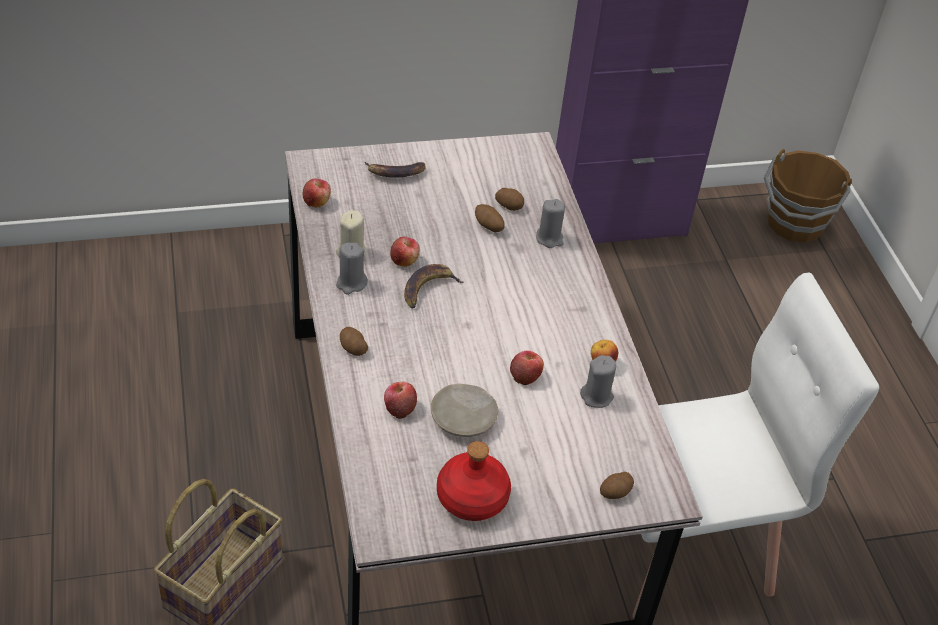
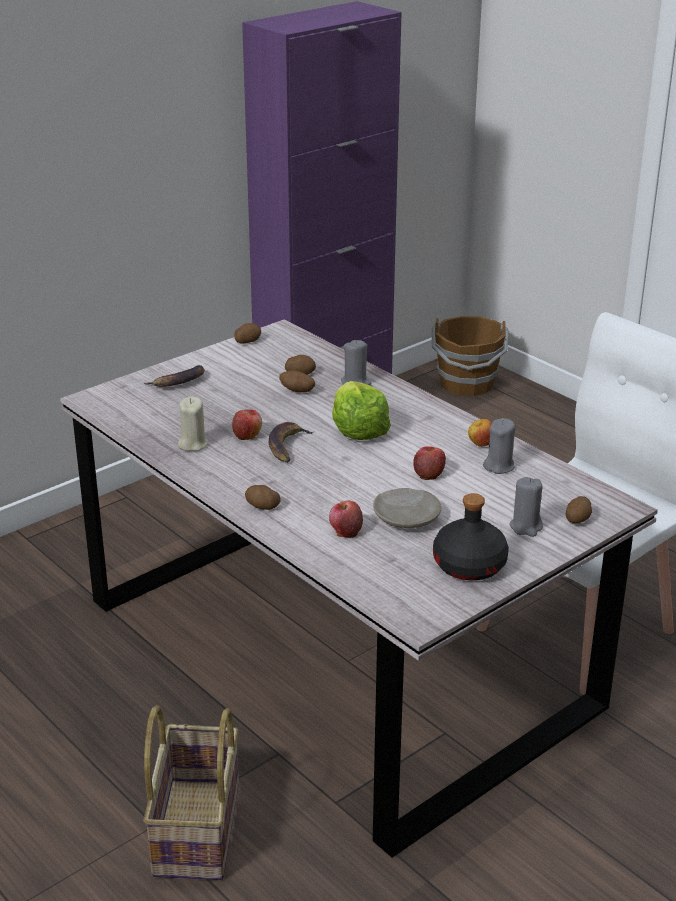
camera: 25 degrees left, 15 degrees down
(316, 202) = (126, 422): apple -> none
(351, 283) = (215, 465): grey candle -> grey candle (526, 527)
(473, 498) = (470, 565): red bottle -> black bottle
(493, 146) = (247, 341): none -> potato
(505, 296) = (358, 430): none -> lettuce

